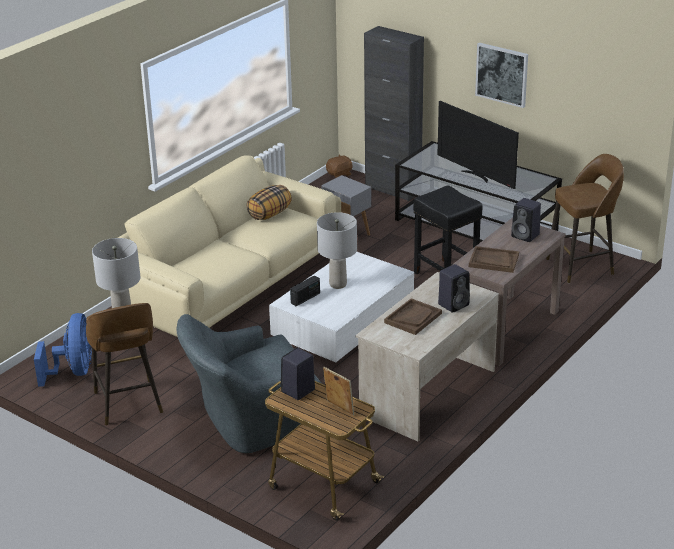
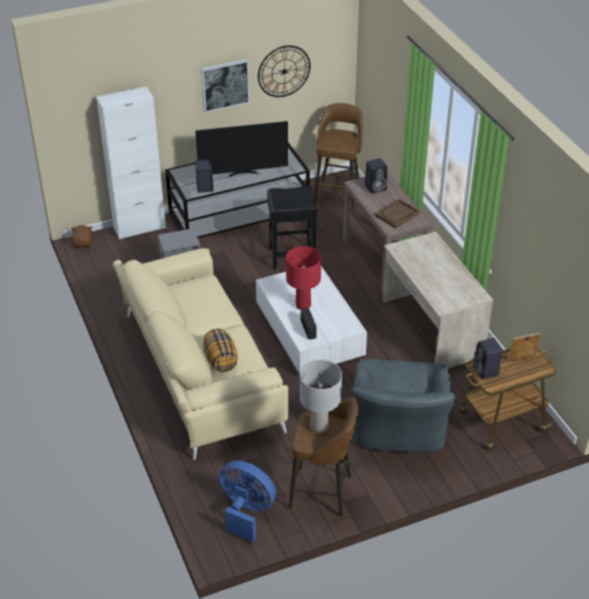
camera: 60 degrees left, 10 degrees up
(269, 214) = (184, 295): pillow -> pillow (220, 360)
(338, 284) = (303, 305): grey table lamp -> red table lamp
(393, 189) = (139, 227): black cabinet -> white cabinet
(413, 318) = (437, 280): brown tray -> none
(454, 304) = (434, 255): black speaker -> black speaker (204, 187)
(567, 89) = (284, 71): none -> wall clock

